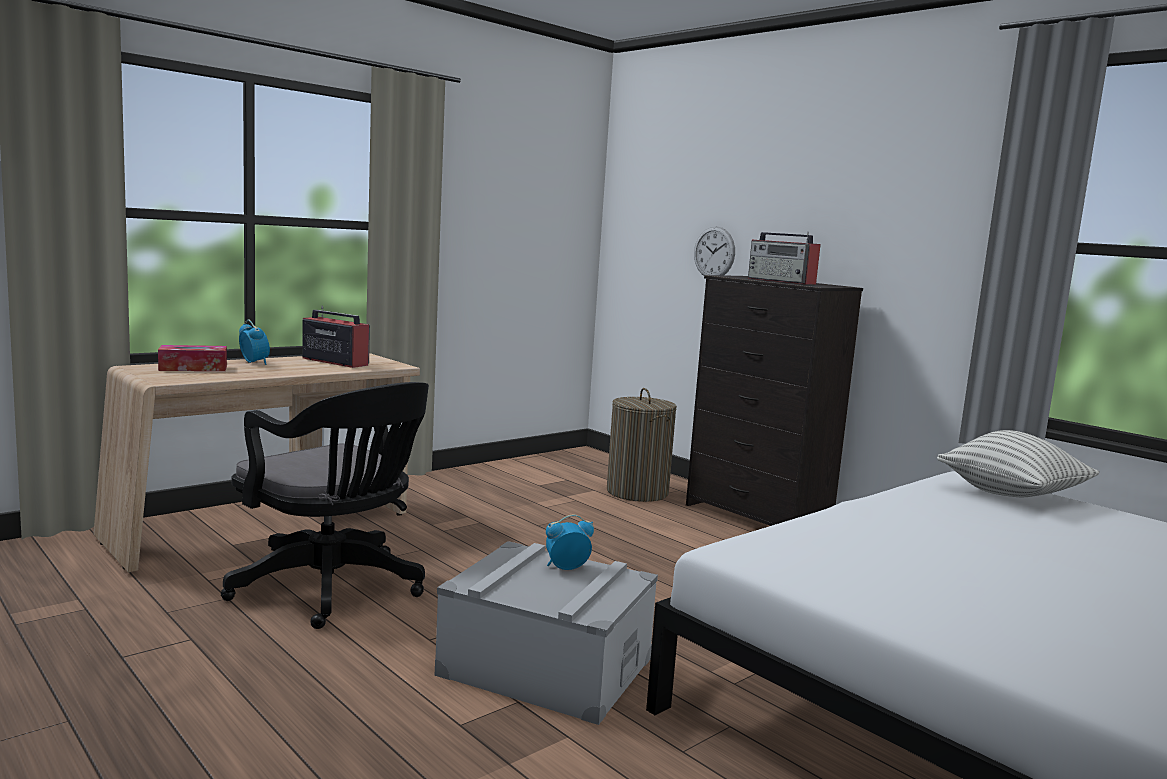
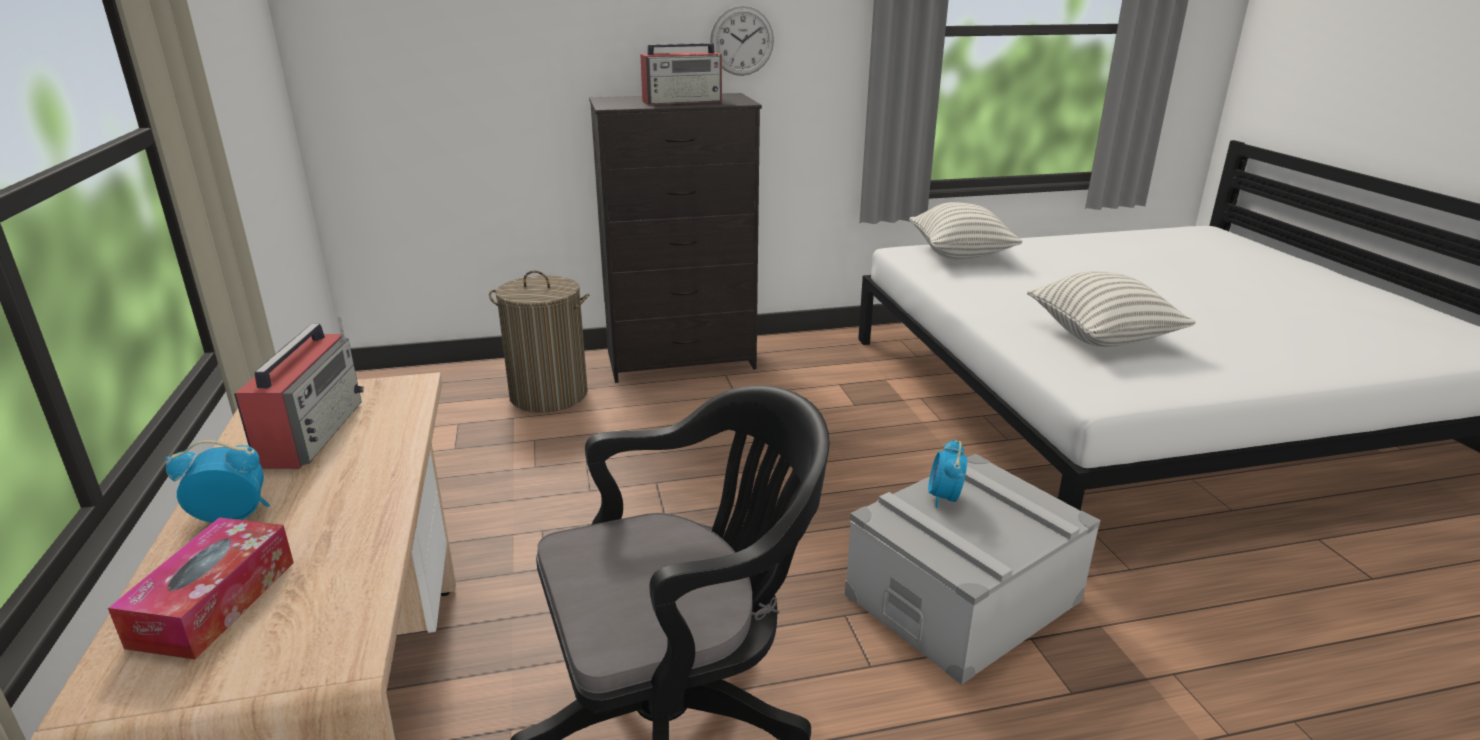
camera: 60 degrees left, 15 degrees up
(334, 361) = (313, 432): radio -> radio turned 120 degrees clockwise
(714, 252) = (521, 72): wall clock -> wall clock (742, 41)
(898, 554) = (1101, 337): none -> pillow

